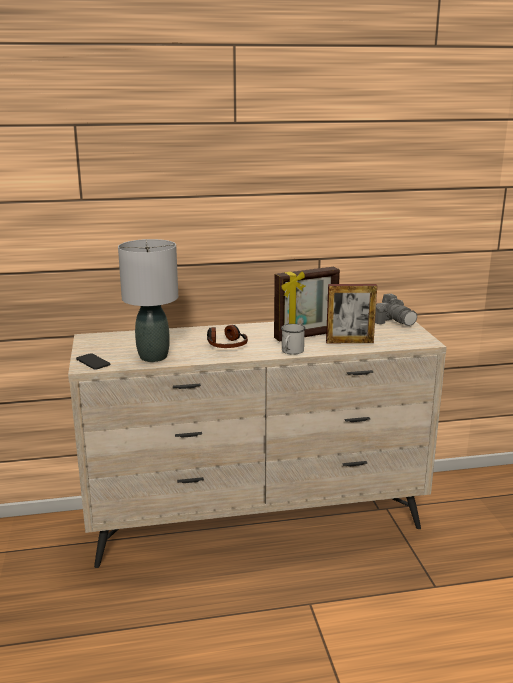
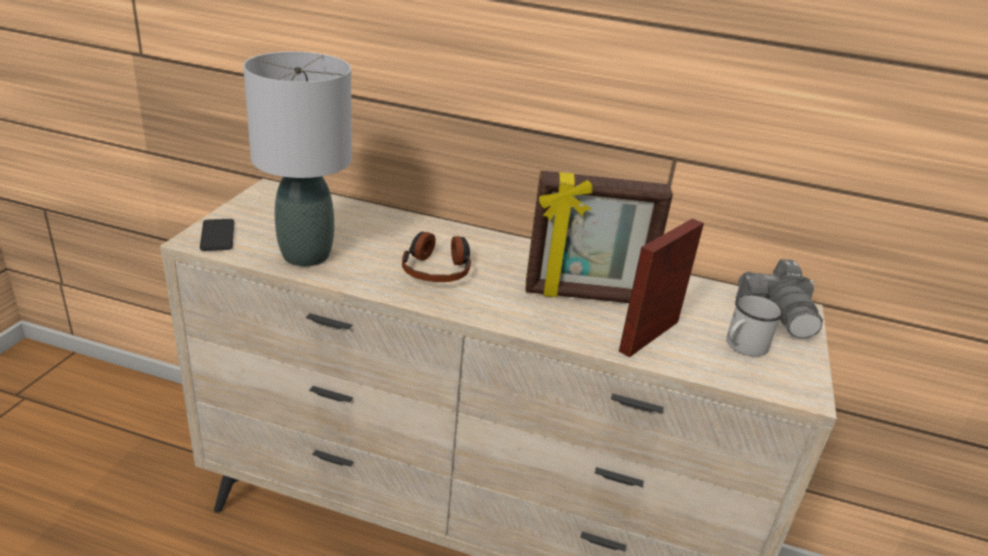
camera: 25 degrees right, 10 degrees up
(291, 352) = (523, 321): white mug -> white mug (742, 347)
(349, 342) = (649, 336): picture frame -> picture frame turned 105 degrees clockwise

